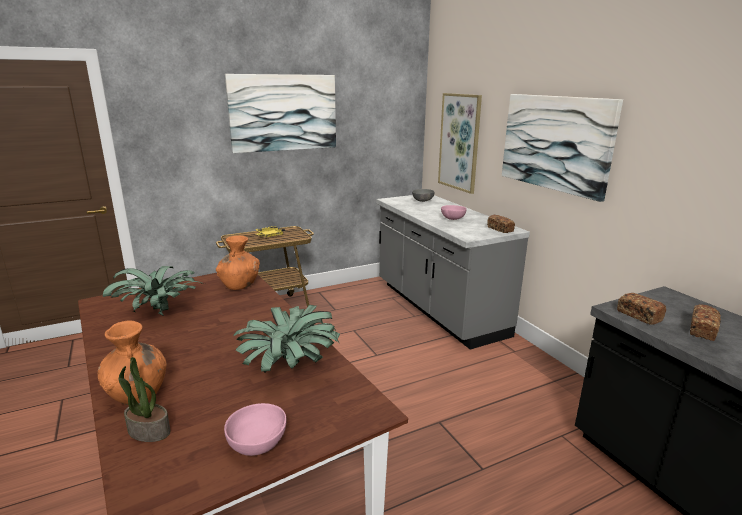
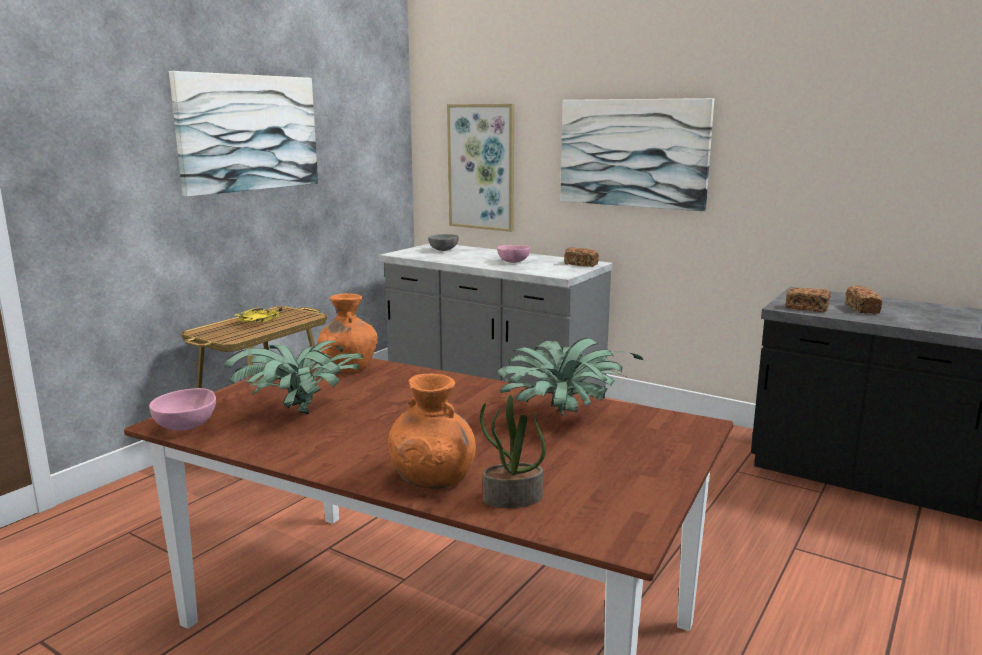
camera: 30 degrees left, 5 degrees down
(259, 445) = (644, 473): pink bowl -> pink bowl (188, 426)

